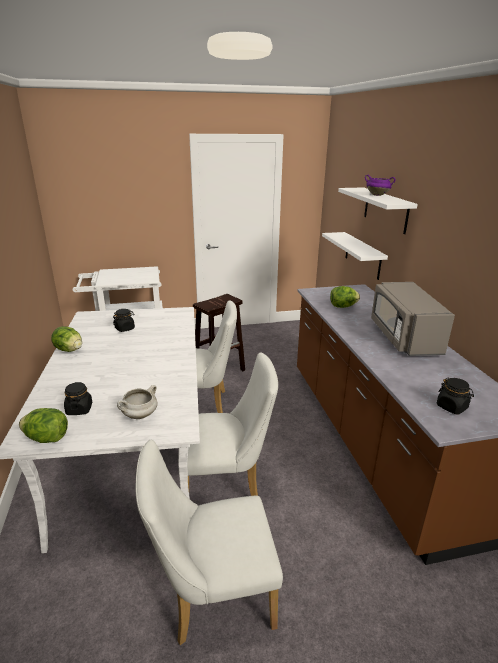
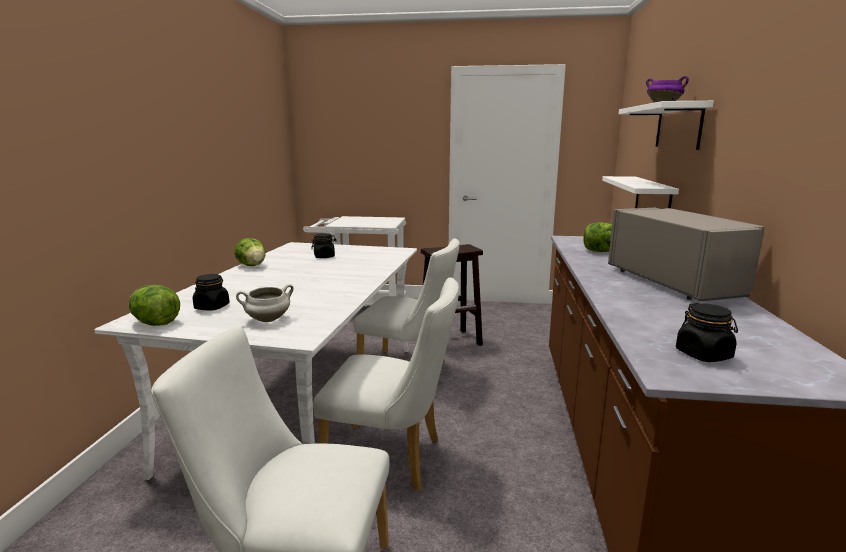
camera: 20 degrees right, 10 degrees down
(403, 337) = (674, 283): grey microwave -> grey microwave turned 150 degrees clockwise

